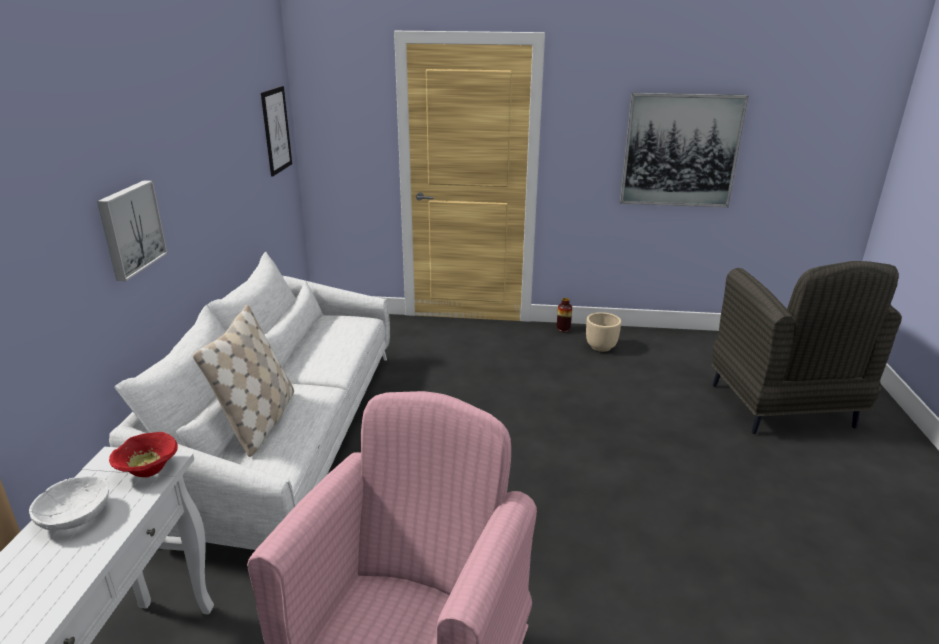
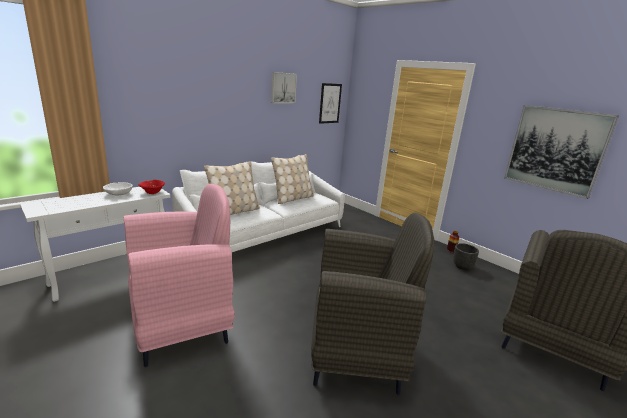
camera: 40 degrees right, 5 degrees down
(130, 229) = (212, 114): picture -> picture (282, 88)
(312, 344) = (292, 198): none -> beige pillow
(601, 347) = (462, 266): beige planter -> black planter
(663, 543) = (356, 354): none -> grey armchair

